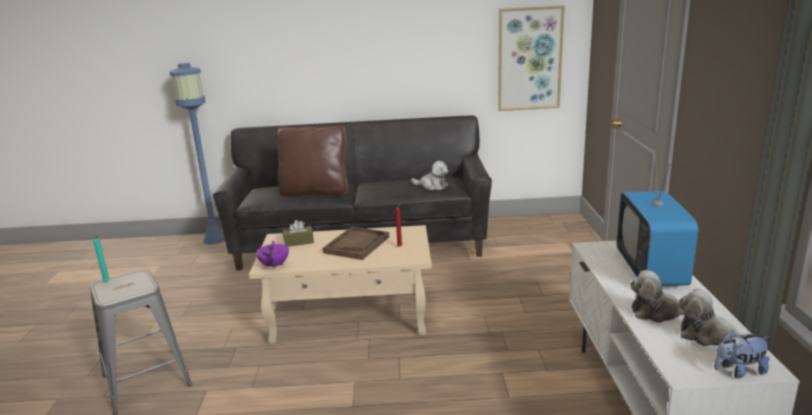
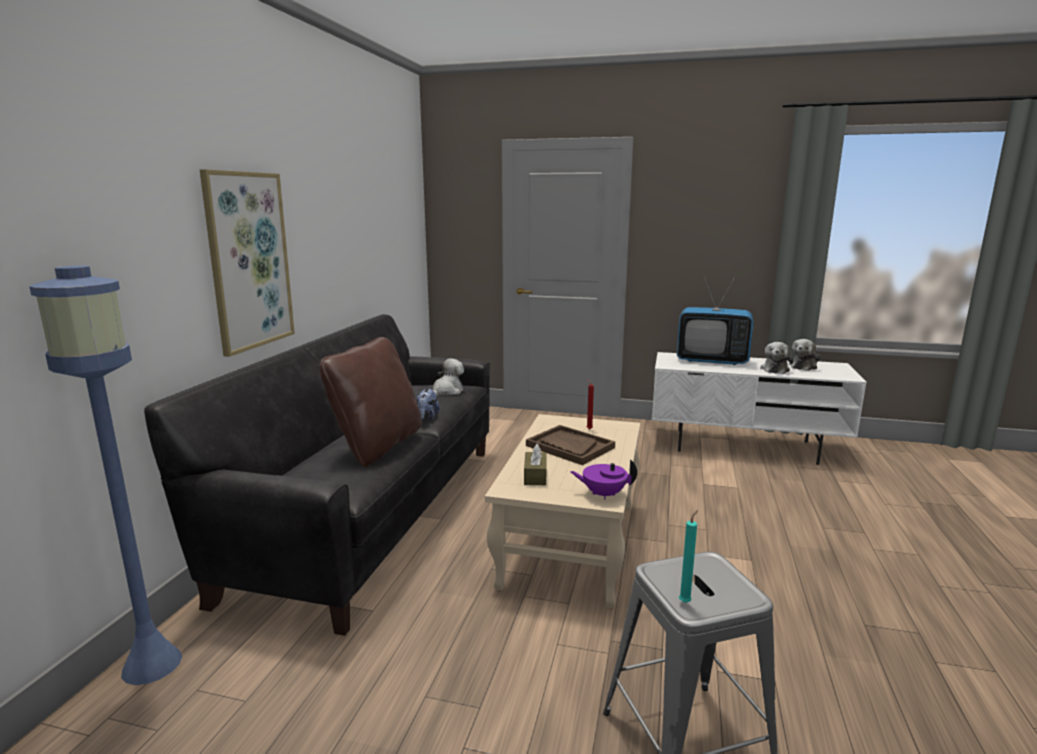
camera: 75 degrees left, 5 degrees down
(529, 59) = (402, 245): picture -> picture (249, 261)
(738, 371) = (842, 369): plush toy -> plush toy (427, 417)

